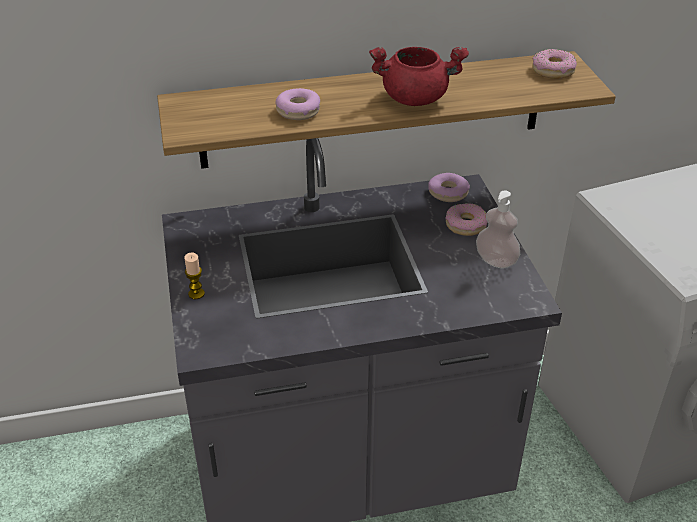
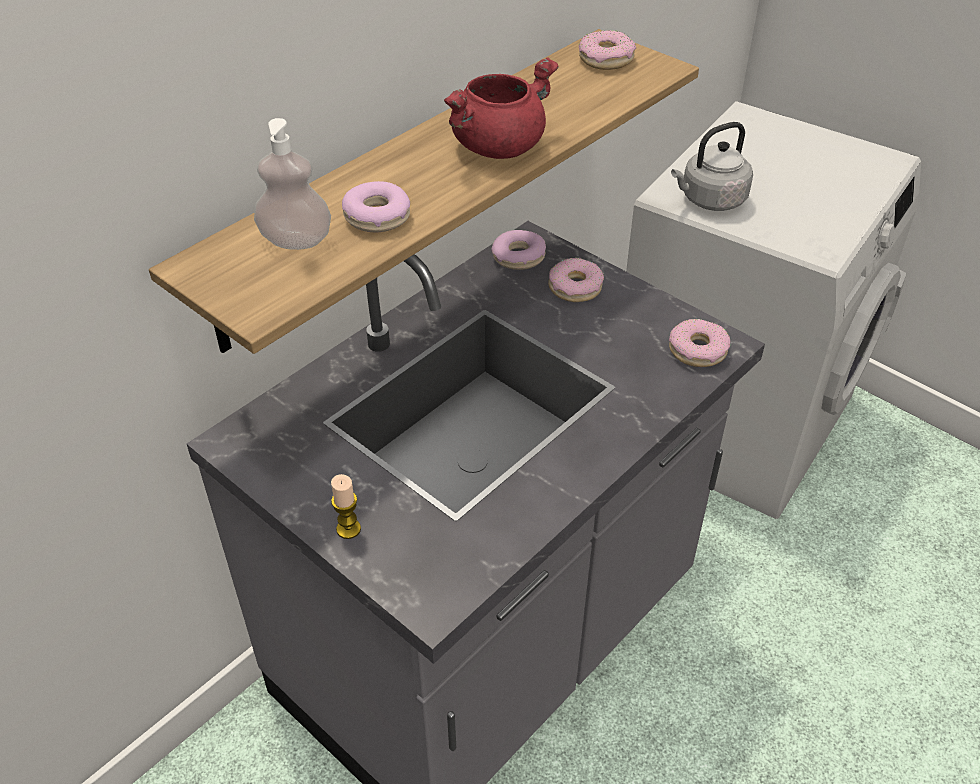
camera: 35 degrees left, 5 degrees up
(496, 260) = (646, 315): soap dispenser -> soap dispenser (296, 240)
(508, 295) = (697, 350): none -> donut
(635, 212) = (710, 200): none -> grey kettle

